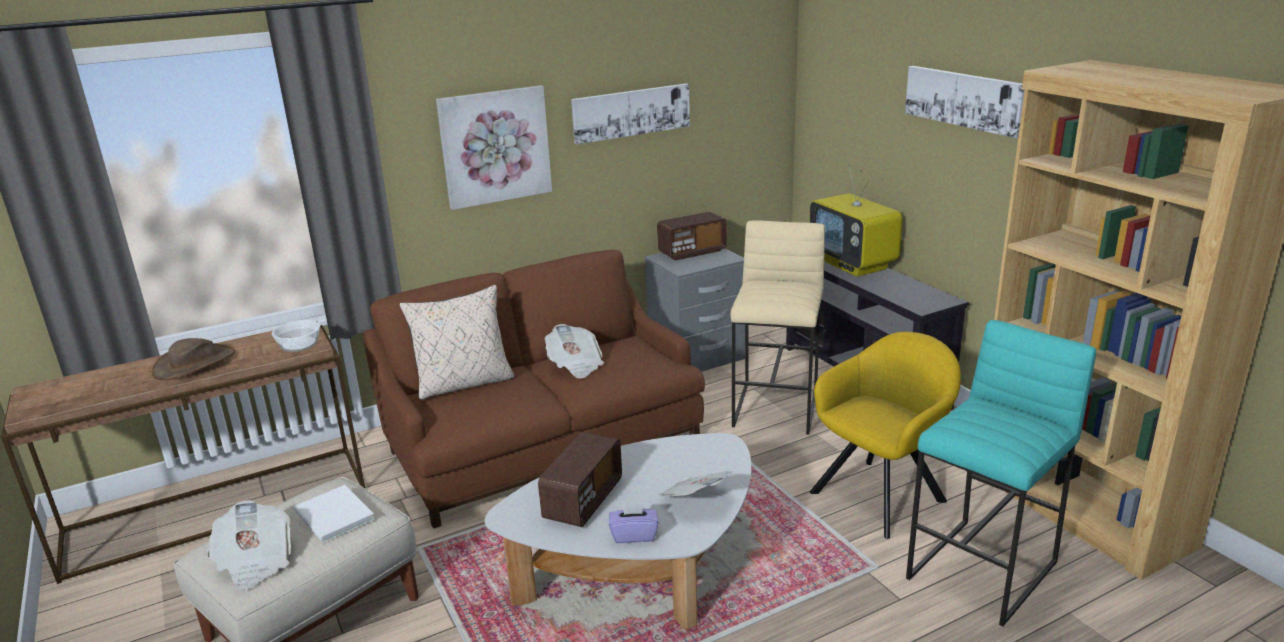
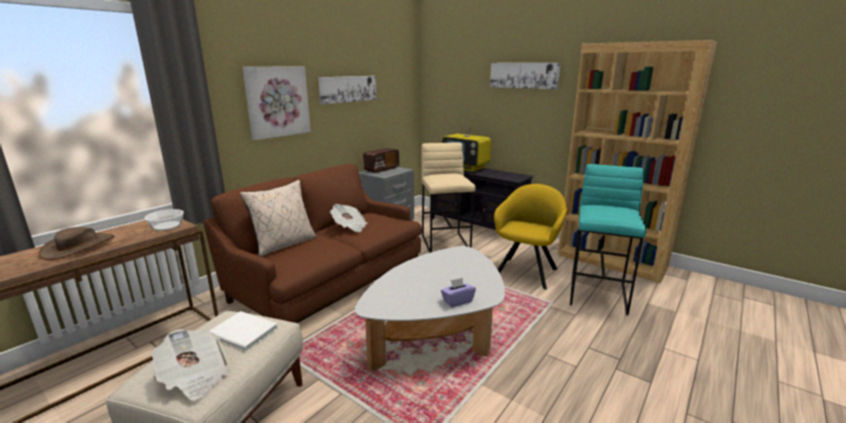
camera: 25 degrees left, 5 degrees down
(583, 500) = (411, 290): radio -> none
(695, 500) = (474, 278): newspaper -> none

